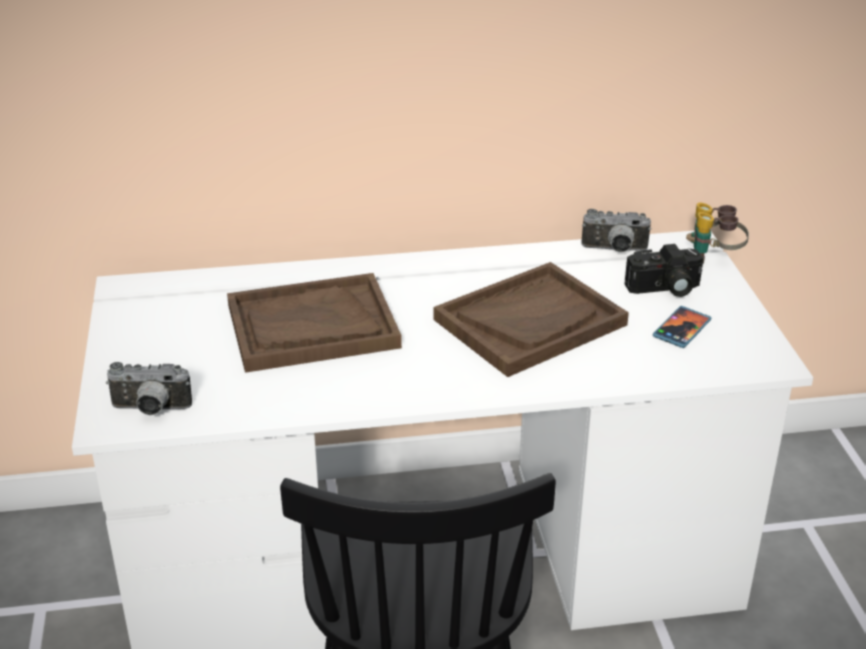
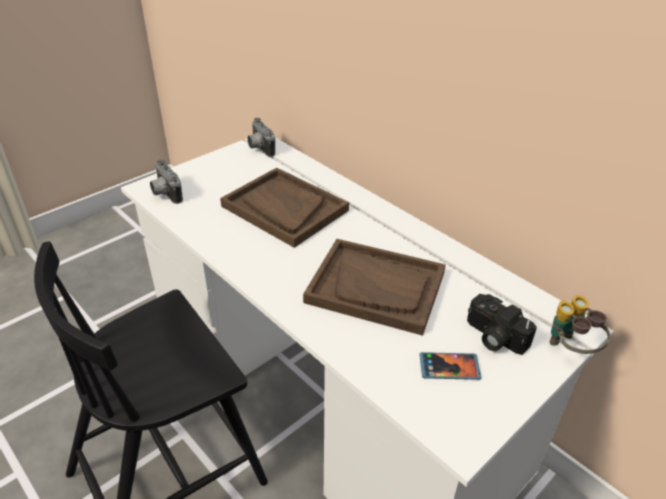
camera: 55 degrees right, 5 degrees up
(614, 250) = (513, 291): camera -> camera (259, 148)

